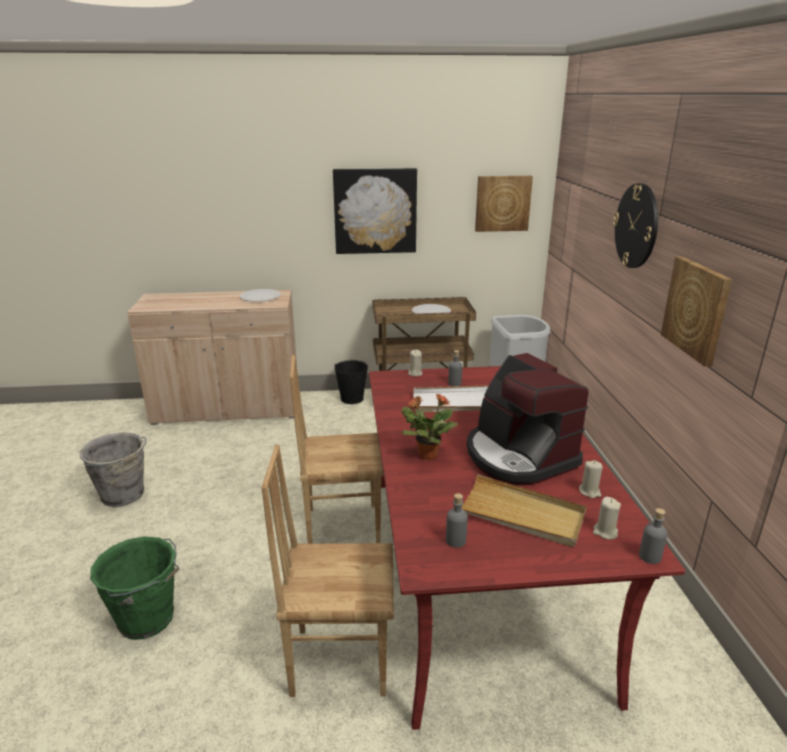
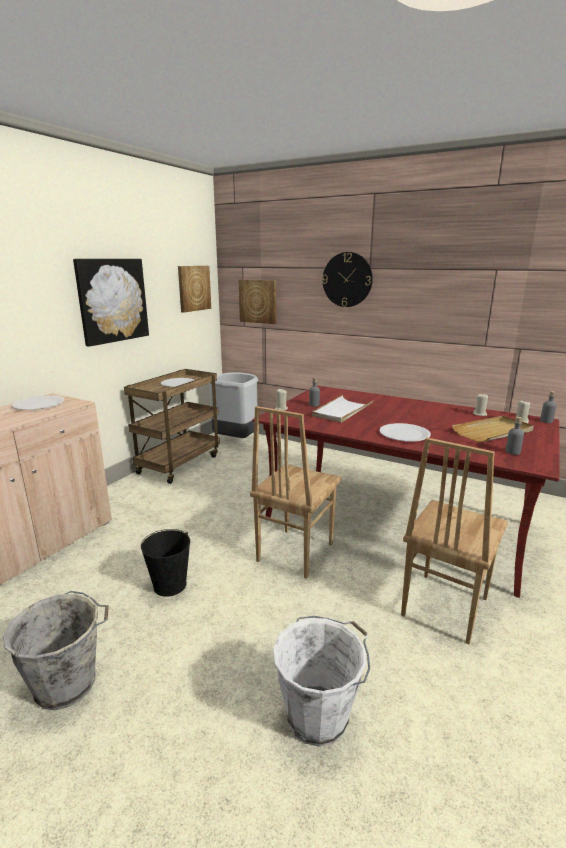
camera: 55 degrees left, 5 degrees down
(148, 619) = (319, 715): green bucket -> white bucket
(352, 399) = (129, 487): black bucket -> black bucket (170, 585)
(427, 455) = (404, 434): potted plant -> white plate
(518, 456) = (428, 416): coffee machine -> none
(697, 309) = (427, 313): picture -> picture (258, 301)

